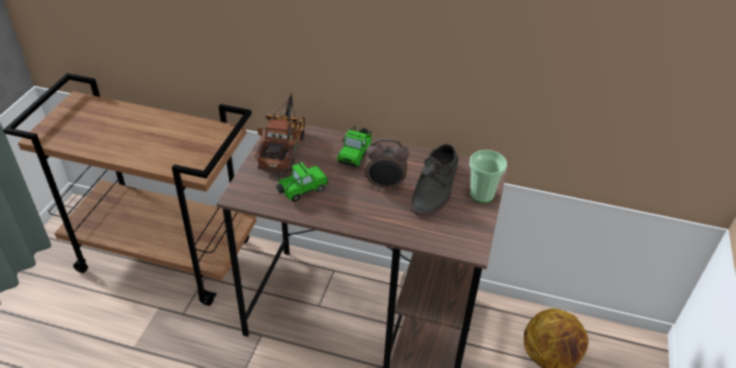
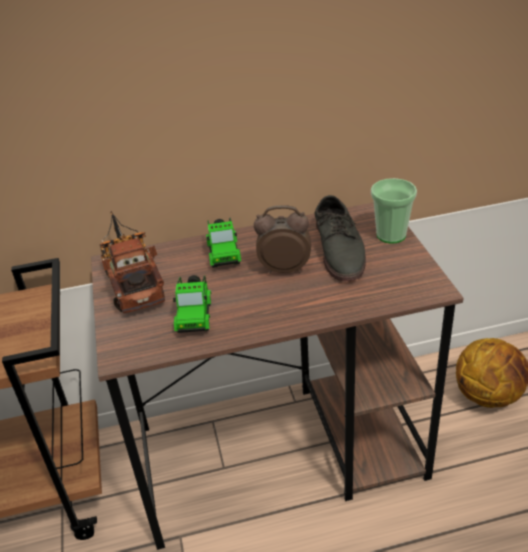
camera: 25 degrees left, 5 degrees down
(301, 191) = (194, 315): toy car -> toy car turned 150 degrees clockwise
(385, 185) = (284, 269): alarm clock -> alarm clock turned 150 degrees counterclockwise

